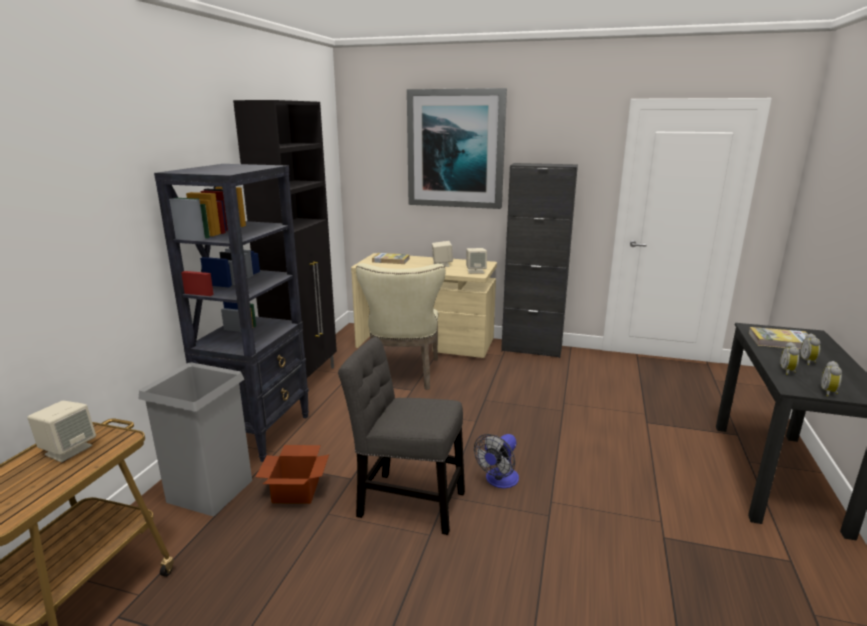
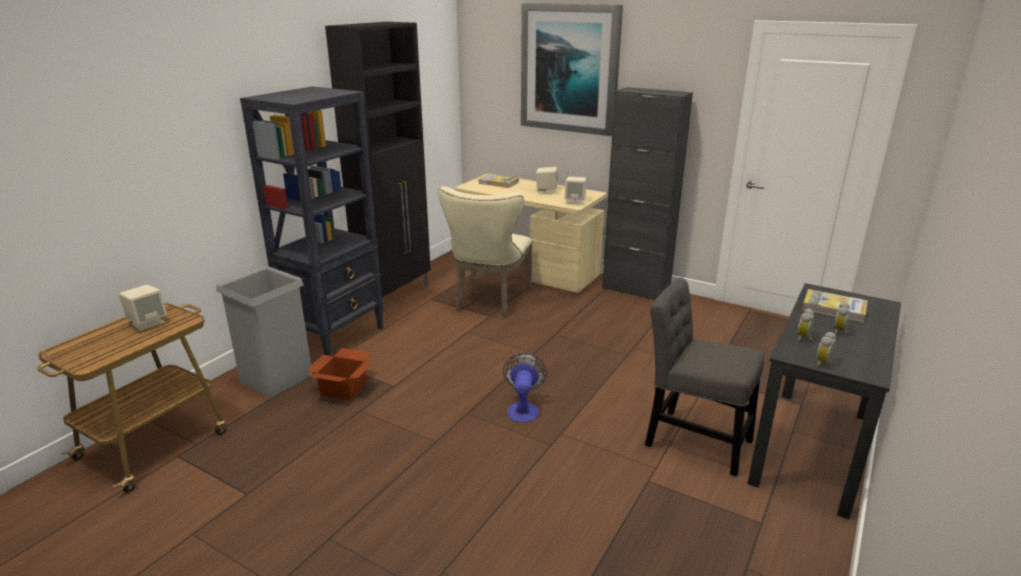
camera: 15 degrees right, 5 degrees up
(406, 501) = (430, 412): grey chair -> grey chair (693, 440)
(499, 481) = (523, 408): fan -> fan turned 135 degrees clockwise

